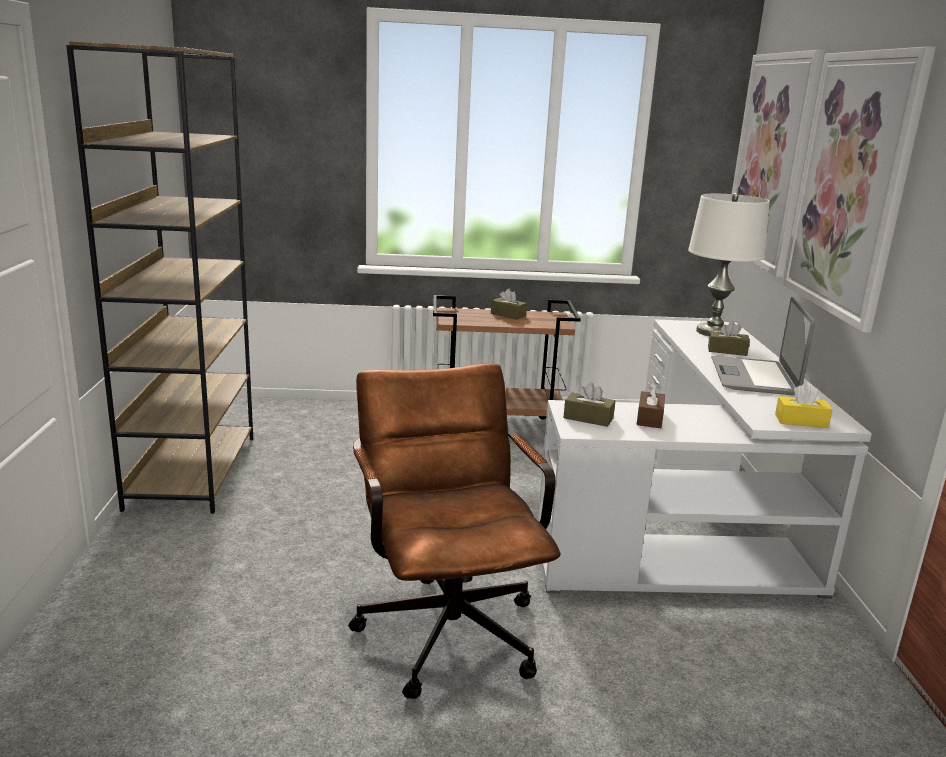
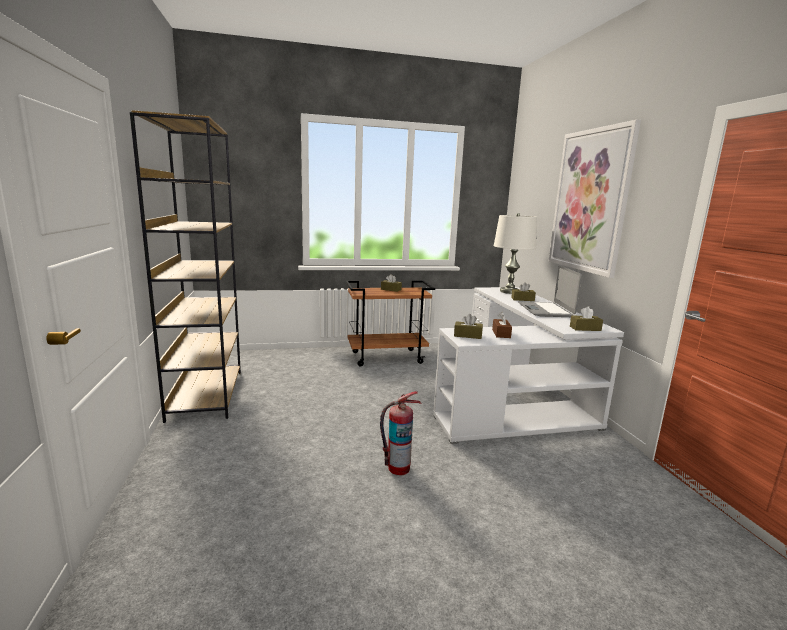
camera: 10 degrees left, 5 degrees down
(446, 623) = (398, 468): brown office chair -> fire extinguisher
(771, 161) = (531, 197): picture -> none
(801, 421) = (585, 328): yellow tissue box -> brown tissue box

